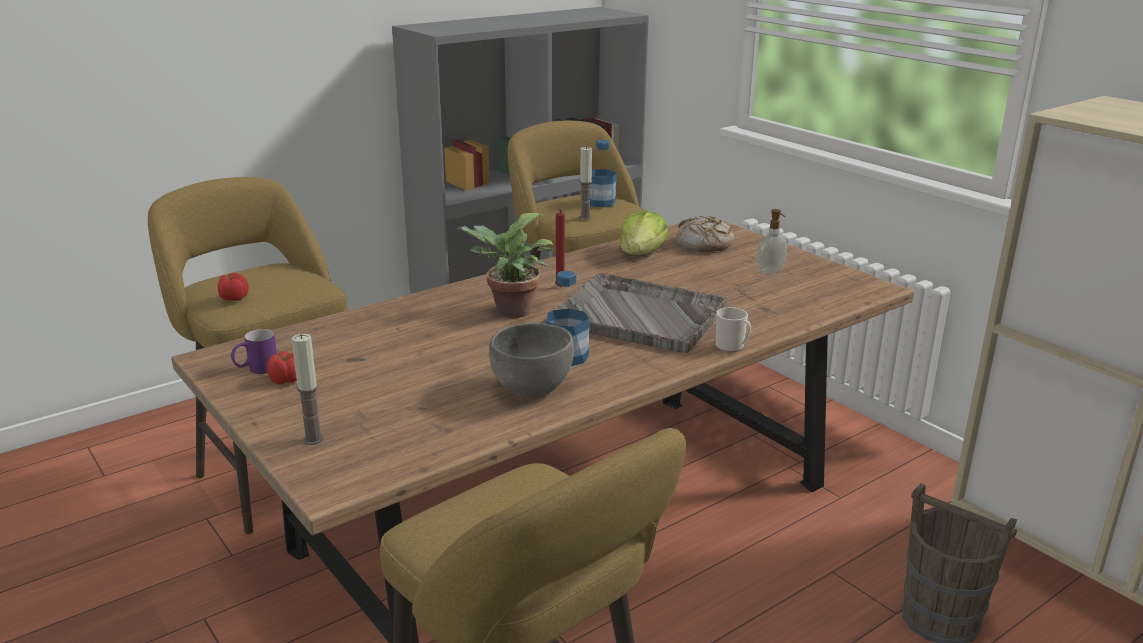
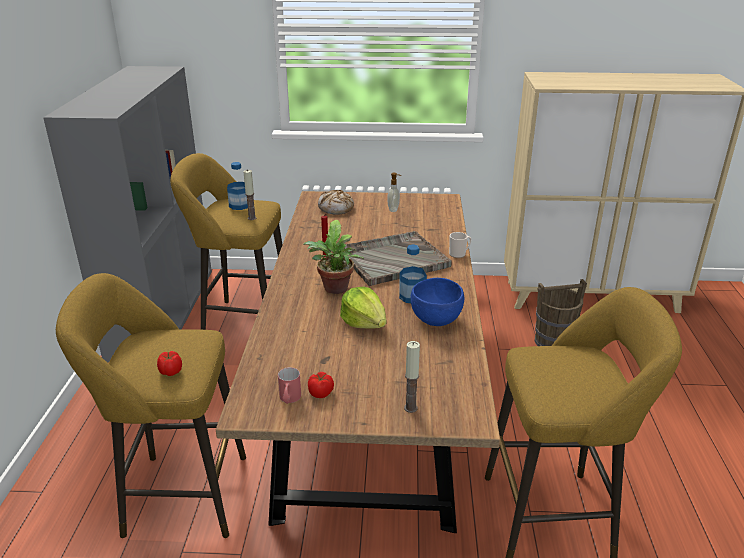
camera: 50 degrees left, 5 degrees up
(256, 369) = (289, 400): purple mug -> red mug
(532, 389) = (435, 320): grey bowl -> blue bowl
(642, 254) = (320, 226): lettuce -> lettuce (364, 323)

